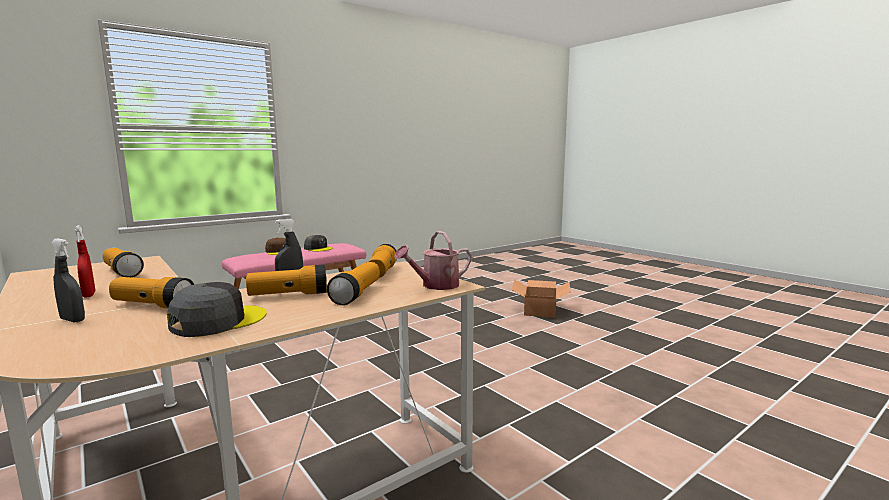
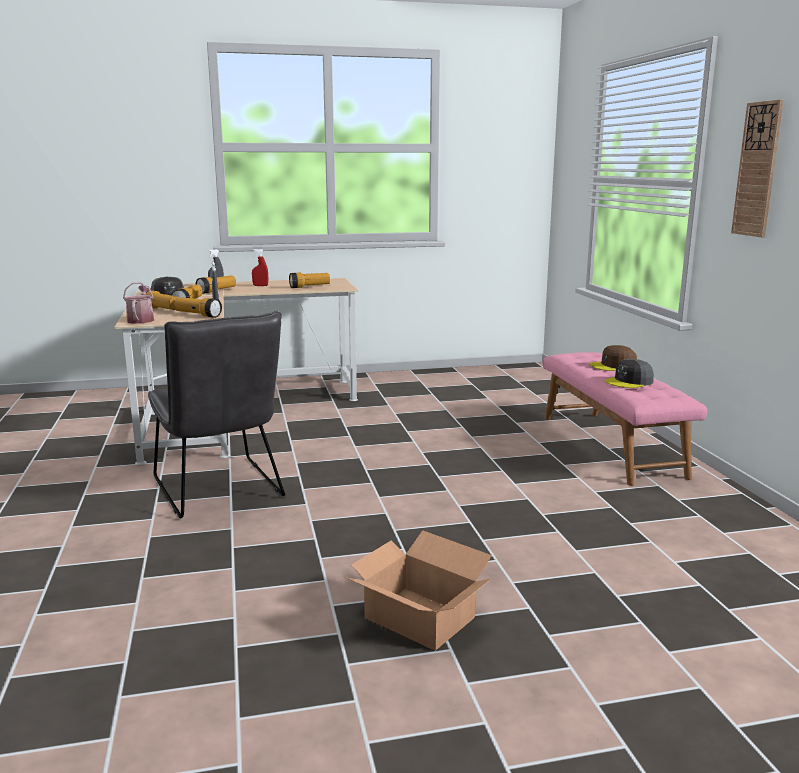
camera: 115 degrees right, 5 degrees up
(324, 123) = (757, 169): none -> wall clock
(481, 392) = (220, 491): none -> grey chair

